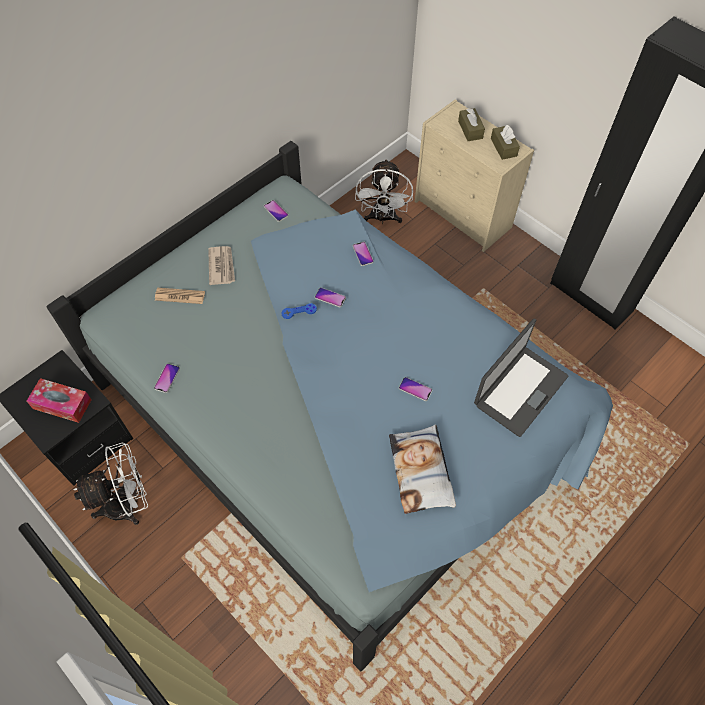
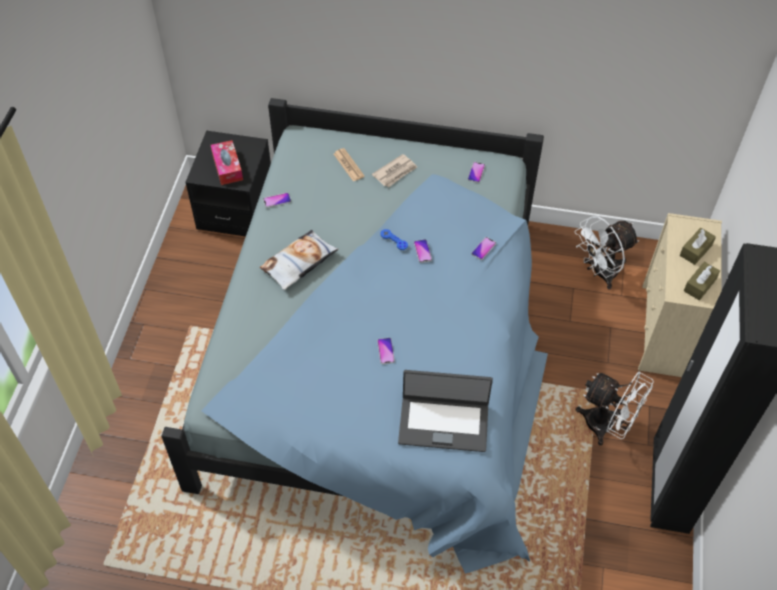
camera: 55 degrees right, 5 degrees down
(128, 504) = (206, 269): white fan -> white fan (606, 426)
(421, 472) = (317, 393): pillow -> pillow (299, 263)

